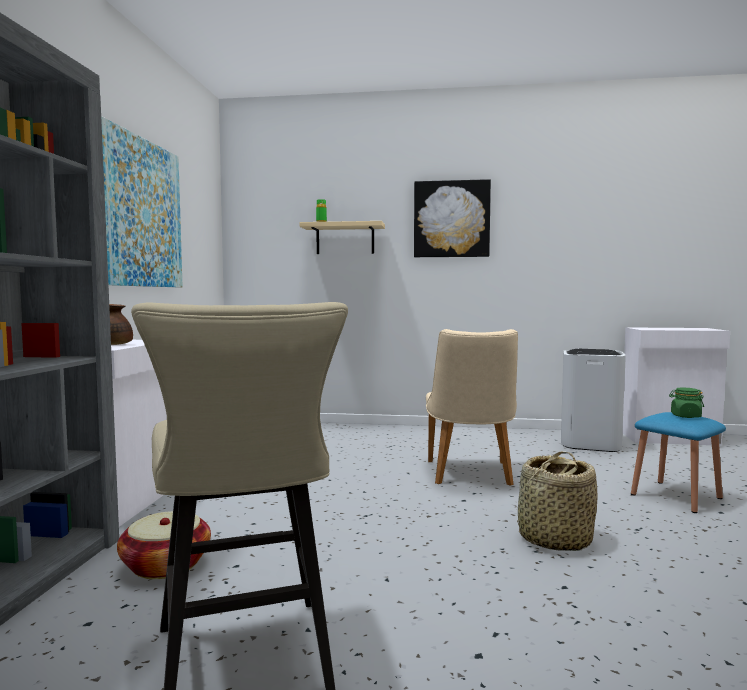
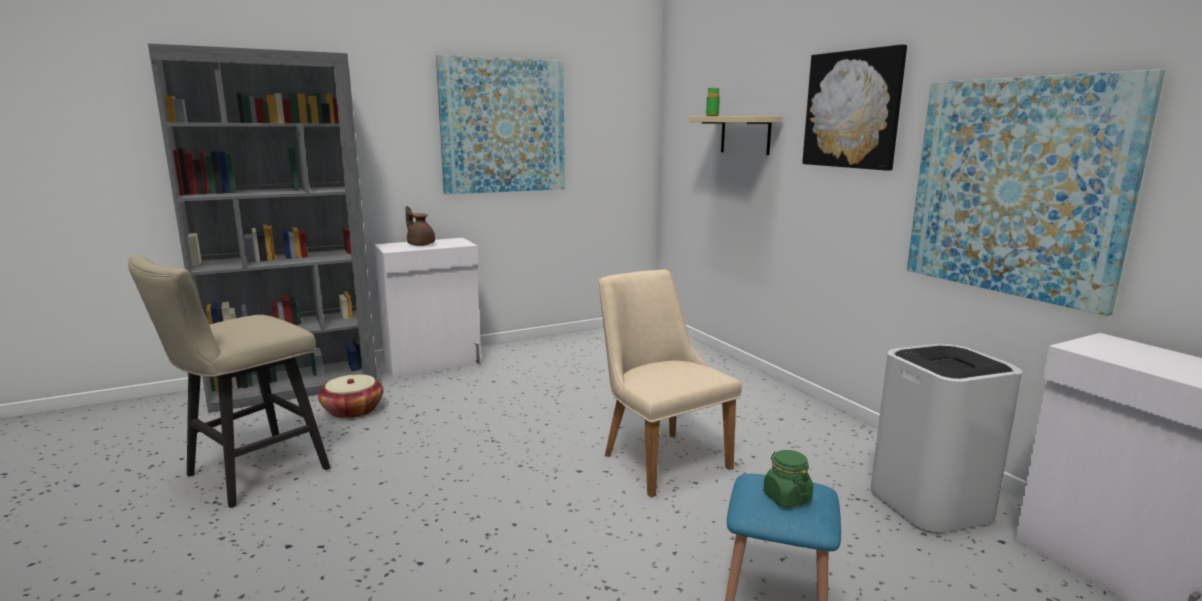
camera: 55 degrees right, 10 degrees up
(470, 475) = (658, 457): beige chair -> beige chair turned 90 degrees clockwise
(554, 539) = (524, 539): basket -> none
(570, 260) = (1016, 187): none -> picture

